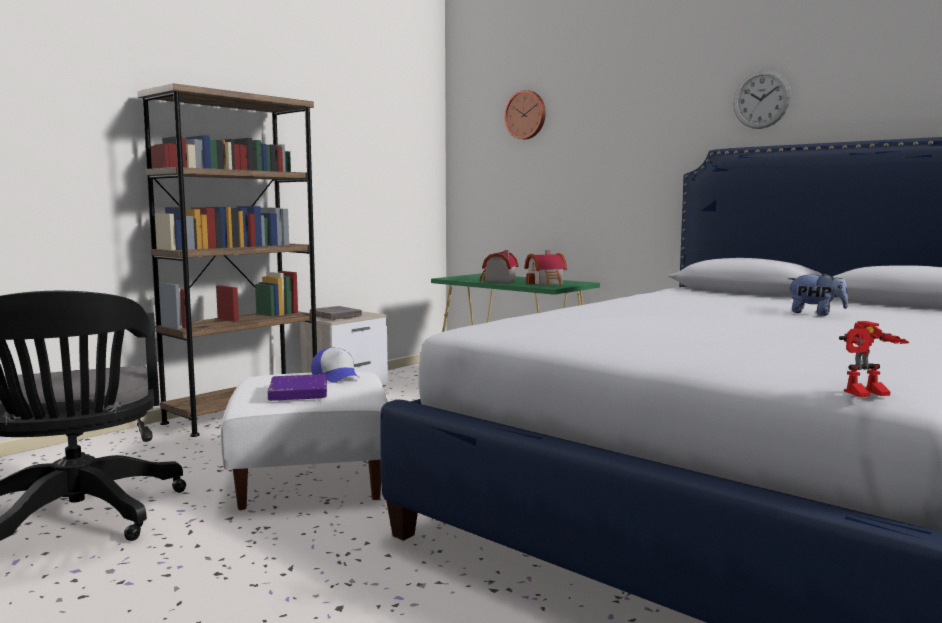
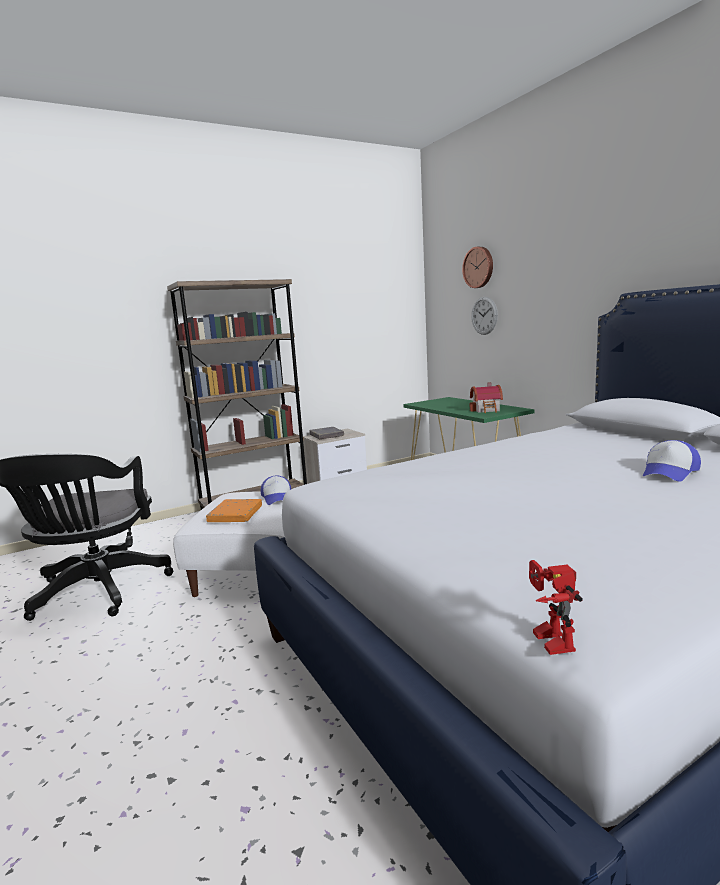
camera: 20 degrees right, 5 degrees up
(298, 393) = (235, 514): purple book -> orange book
(498, 281) = (450, 407): toy house -> none
(761, 99) = (675, 241): wall clock -> wall clock (484, 315)
(815, 314) = (669, 472): plush toy -> cap
(867, 394) = (546, 640): toy robot -> toy robot turned 75 degrees clockwise

